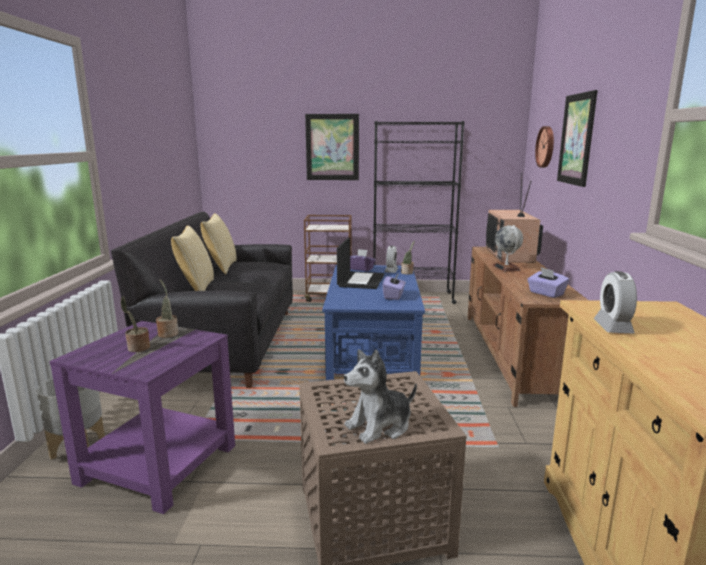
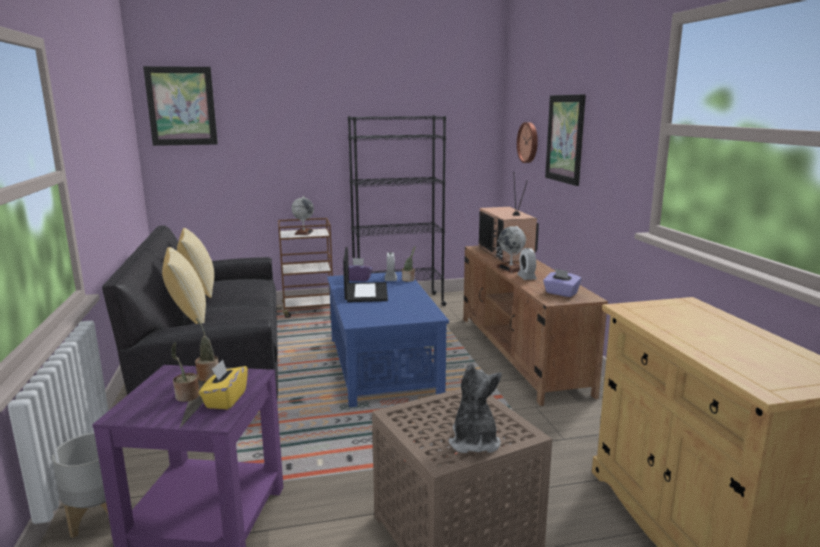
camera: 15 degrees left, 0 degrees up
(166, 354) = (225, 399): none -> yellow tissue box
(328, 227) = (304, 232): none -> globe
(332, 147) = (301, 144): picture -> picture (181, 106)
(380, 426) = (473, 442): plush toy -> plush toy turned 135 degrees clockwise
(394, 296) = (410, 307): purple tissue box -> none
(613, 327) = (659, 327): alarm clock -> alarm clock (526, 277)

